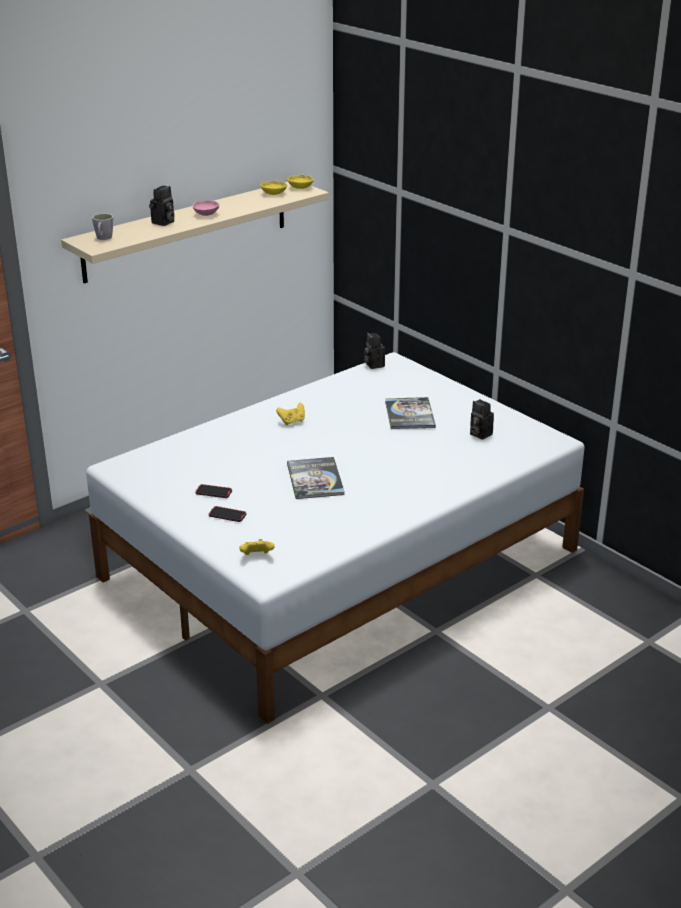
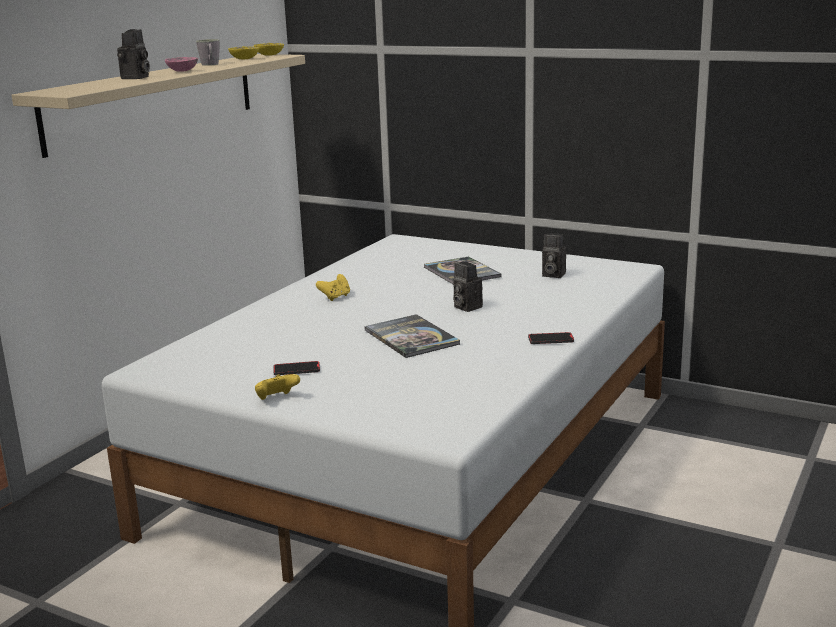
camera: 20 degrees left, 10 degrees down
(103, 238) = (70, 89): grey mug -> grey mug (210, 65)
(227, 515) = (334, 387): phone -> phone (550, 340)
(257, 556) = (411, 418): yellow game controller -> yellow game controller (276, 399)
(373, 364) = (381, 244): camera -> camera (465, 307)

